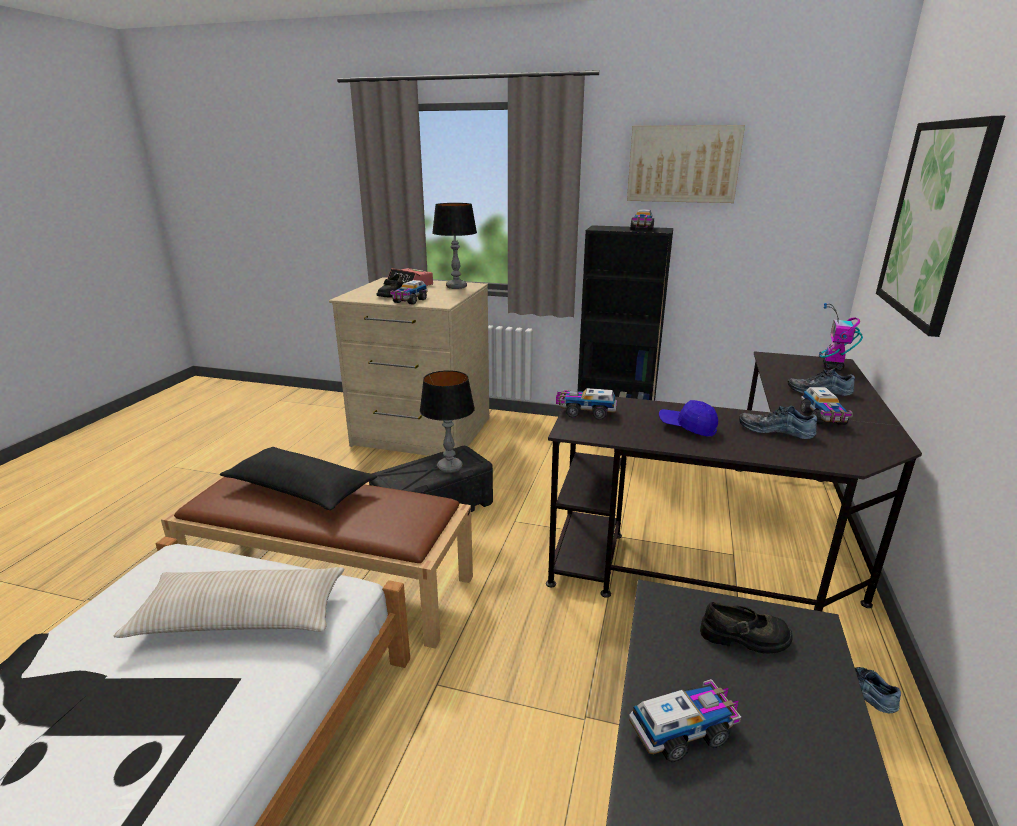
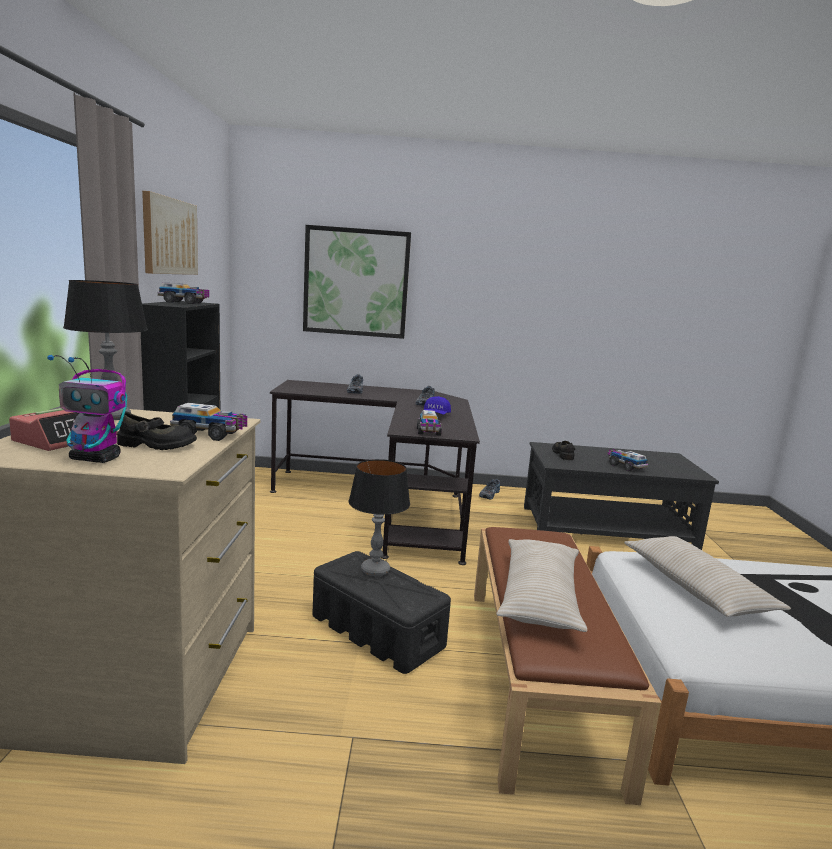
camera: 105 degrees left, 10 degrees down
(300, 490) = (539, 596): black pillow -> beige pillow
(823, 418) = (400, 395): toy truck -> none
(832, 367) = (307, 384): toy robot -> toy robot (96, 459)

